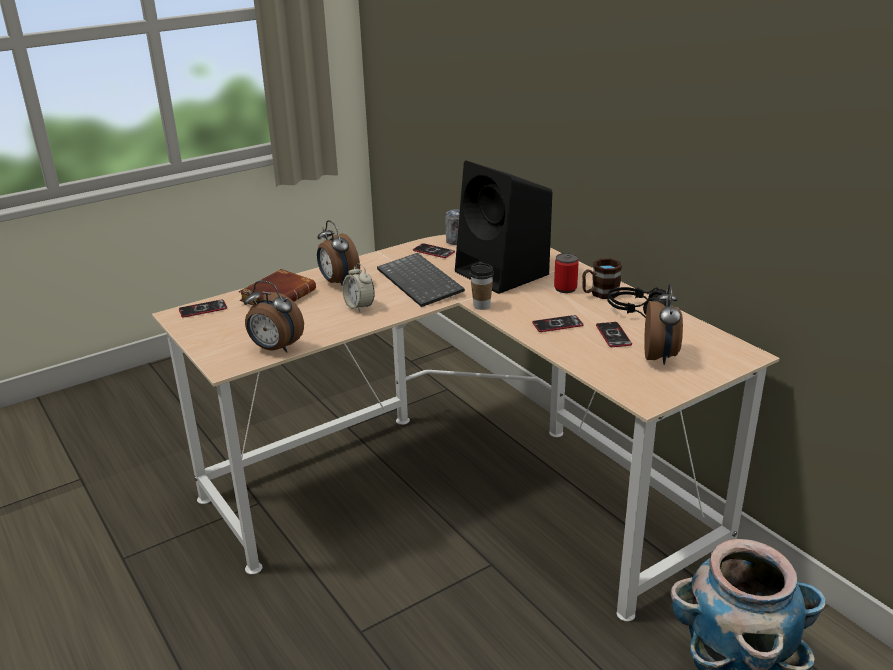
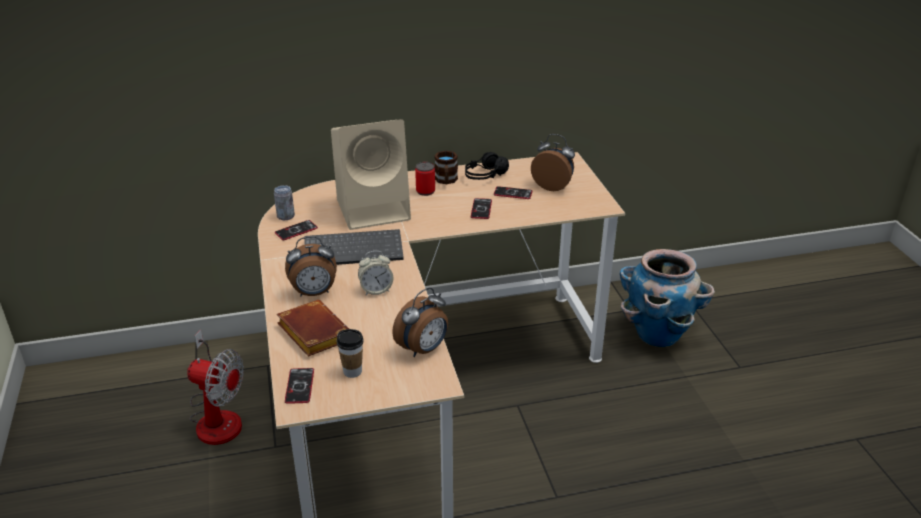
camera: 70 degrees left, 5 degrees up
(368, 387) = (217, 416): none -> fan
(481, 306) = (425, 232): cup -> cup (352, 371)
(504, 274) = (375, 209): black speaker -> beige speaker

